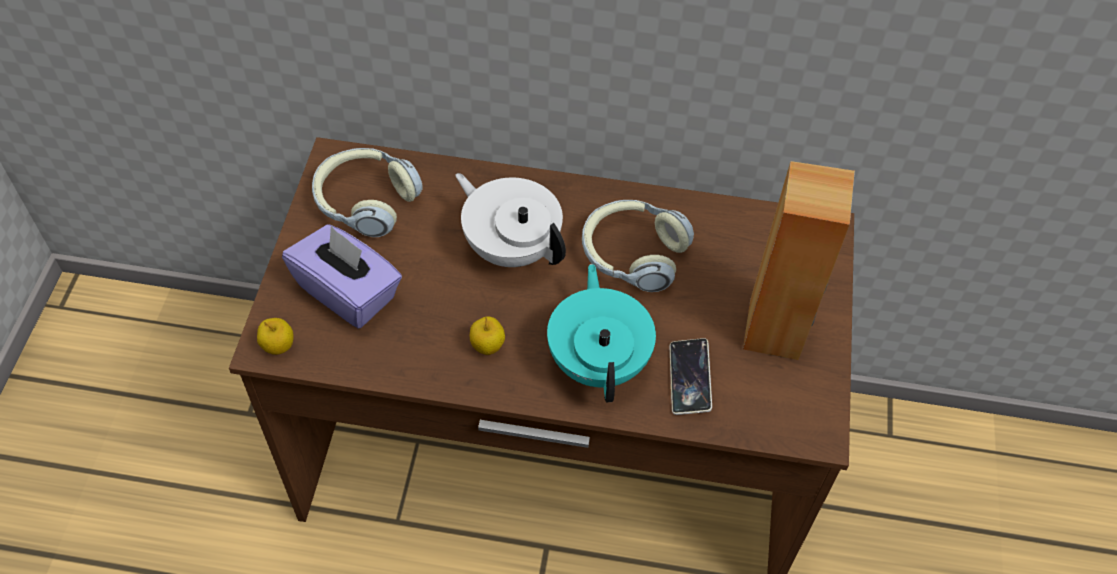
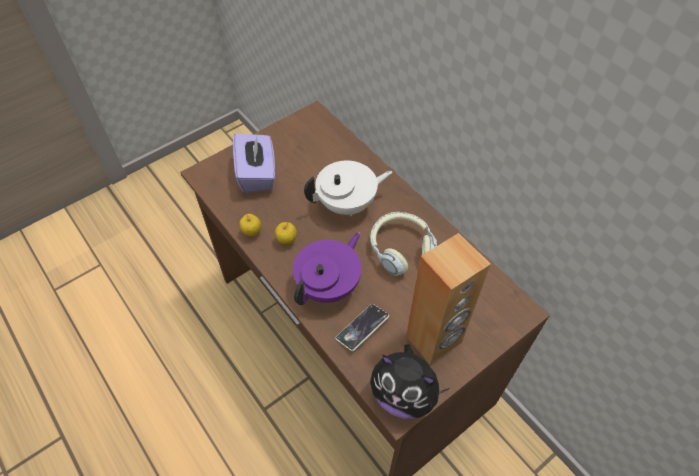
camera: 45 degrees right, 0 degrees up
(279, 348) = (206, 177): apple -> apple (252, 232)
(365, 201) = (307, 140): headphones -> none
(511, 246) = (347, 204): white teapot -> white teapot turned 75 degrees clockwise
(599, 360) = (329, 285): turquoise teapot -> purple teapot
(806, 412) = (404, 394): none -> plush toy

